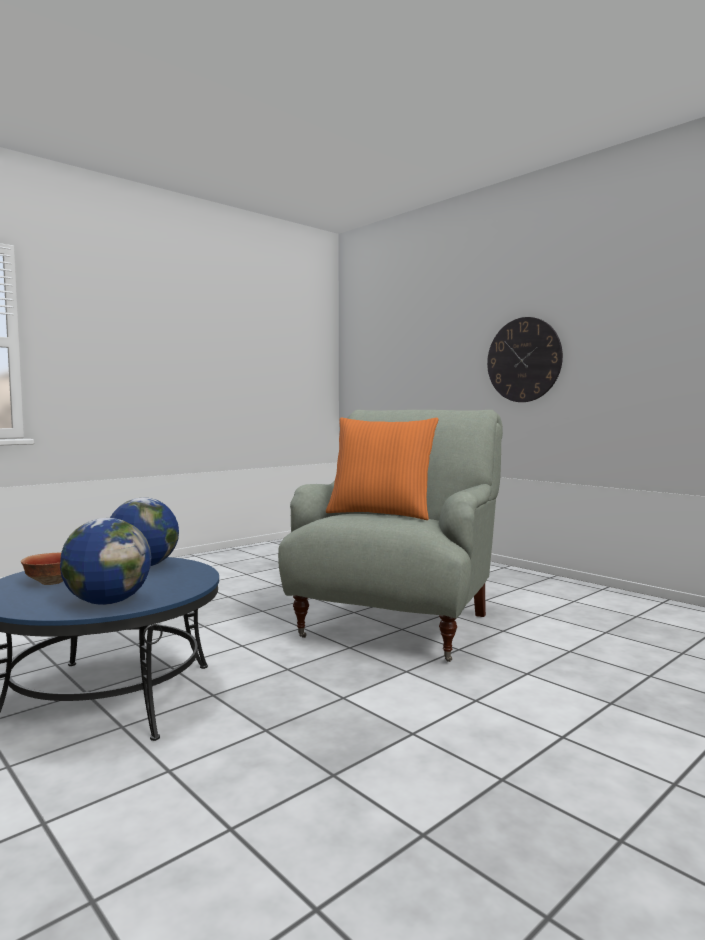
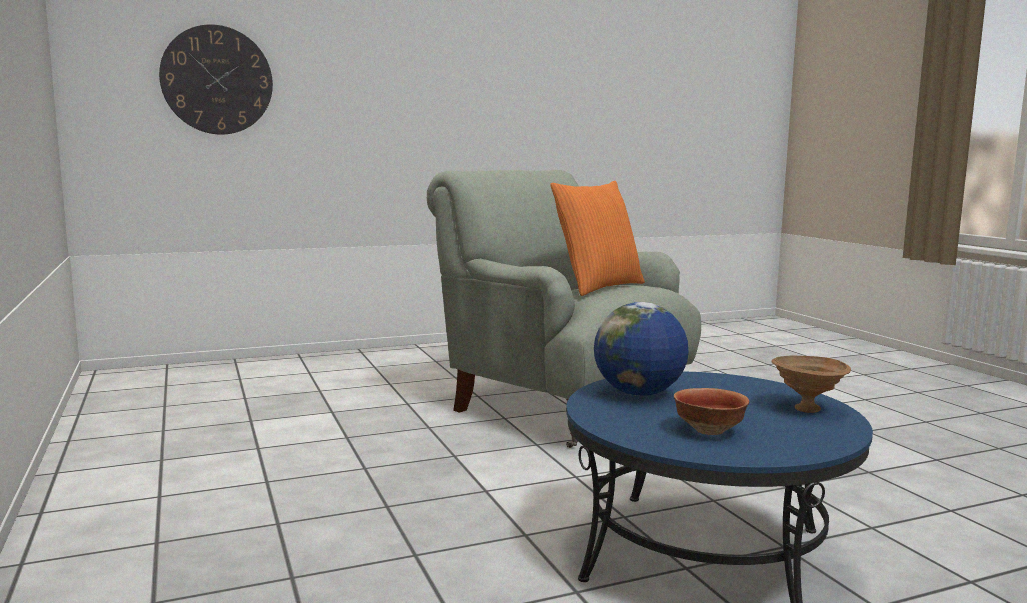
camera: 70 degrees left, 5 degrees up
(108, 602) = (805, 408): globe -> brown bowl
(523, 360) = (424, 108): wall clock -> wall clock (217, 80)

